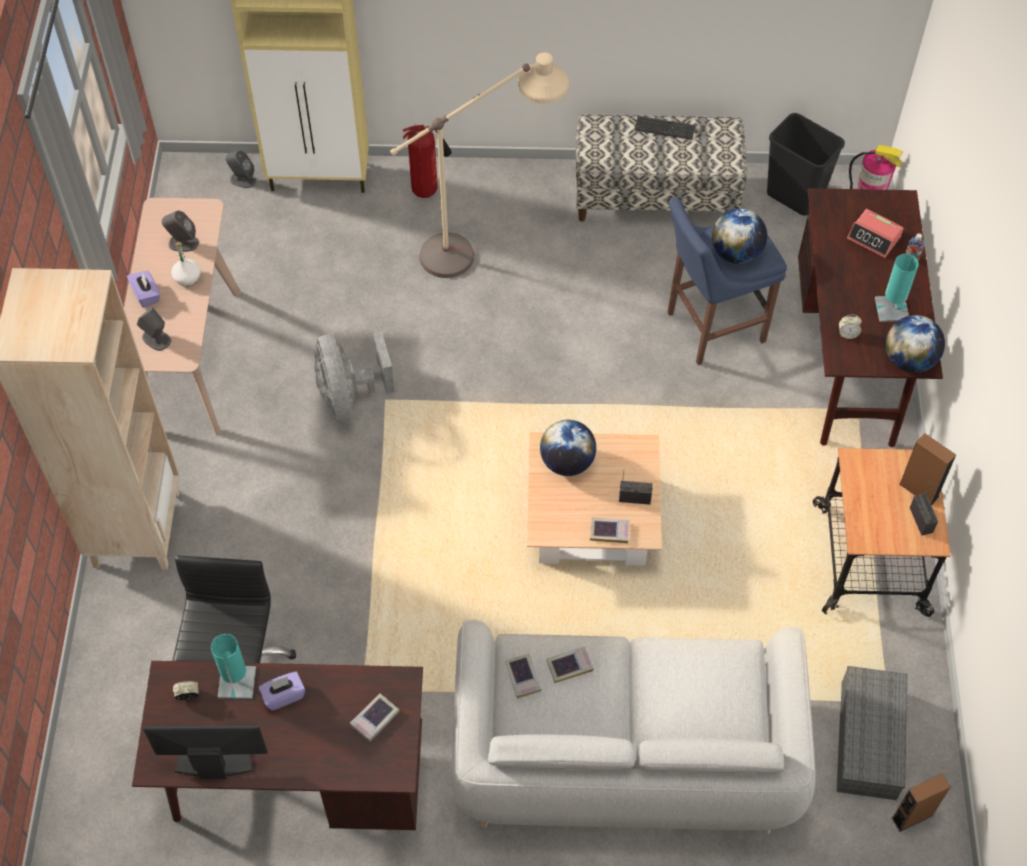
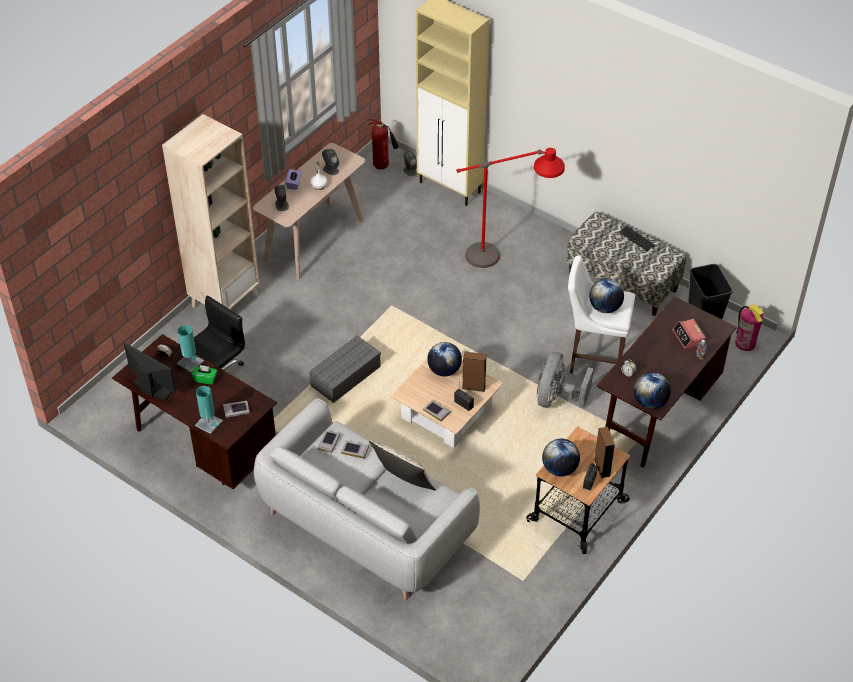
camera: 35 degrees right, 10 degrees down
(283, 696) = (205, 379): purple tissue box -> green tissue box
(349, 397) = (374, 295): grey fan -> grey fan (556, 398)
(427, 189) = (501, 220): fire extinguisher -> fire extinguisher (383, 166)
(484, 248) = (506, 261): beige floor lamp -> red floor lamp
(674, 674) = (403, 483): none -> beige pillow
(710, 328) = (593, 359): blue stool -> white stool
(867, 738) = (496, 589): grey storage box -> grey storage box (346, 375)
(870, 525) = (559, 469): none -> globe
(891, 309) = (664, 374): turquoise table lamp -> turquoise table lamp (208, 423)
(912, 817) = (486, 637): brown speaker -> brown speaker (473, 387)

